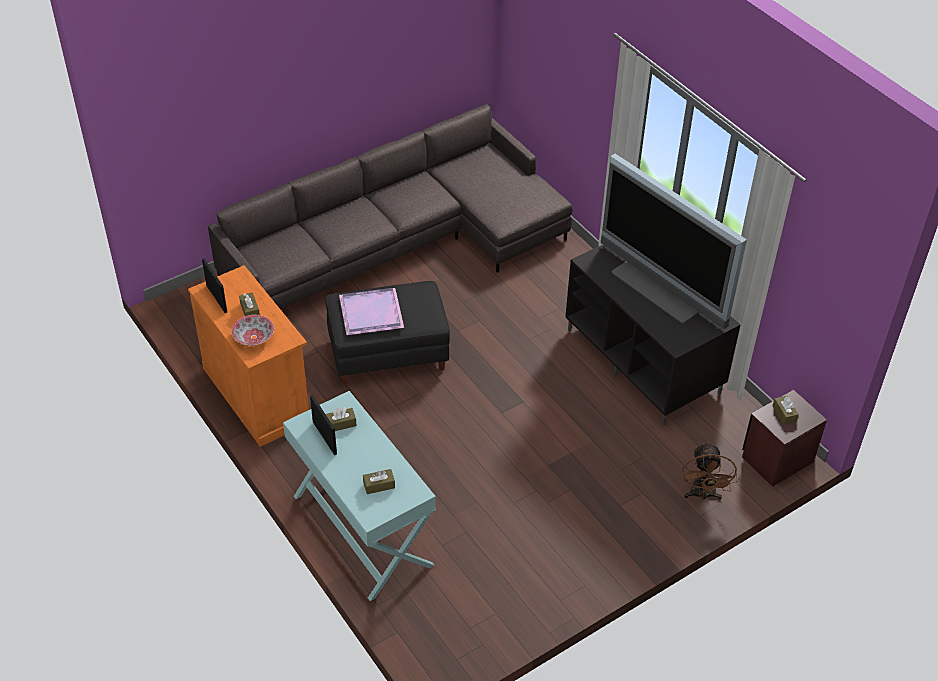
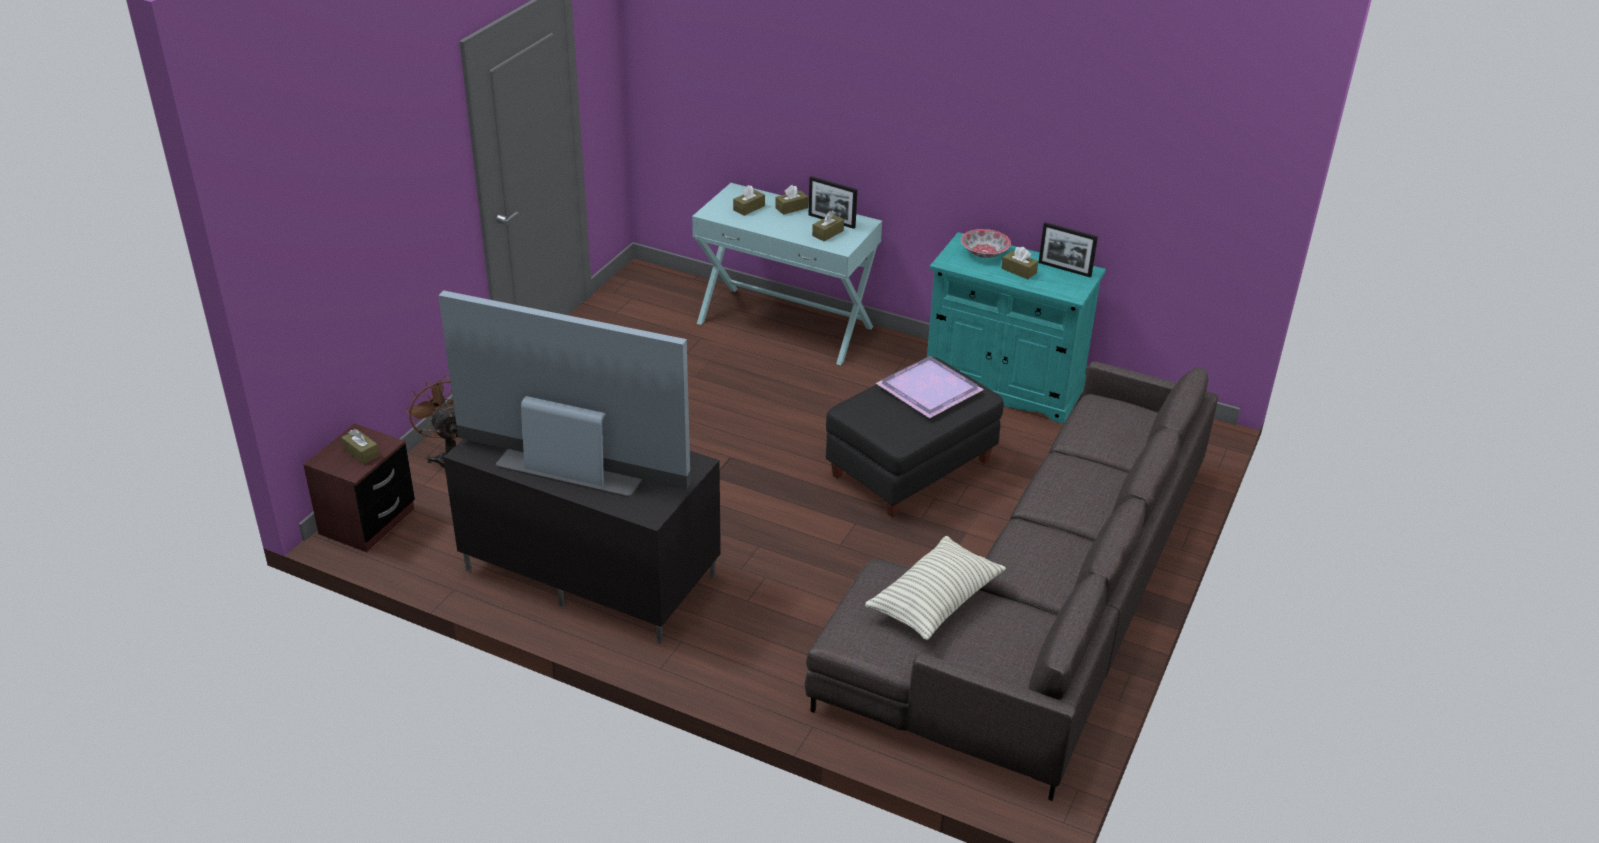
camera: 150 degrees right, 10 degrees down
(257, 394) = (1003, 385): orange cabinet -> turquoise cabinet
(342, 470) = (791, 208): none -> brown tissue box
(491, 195) = (935, 601): none -> pillow

